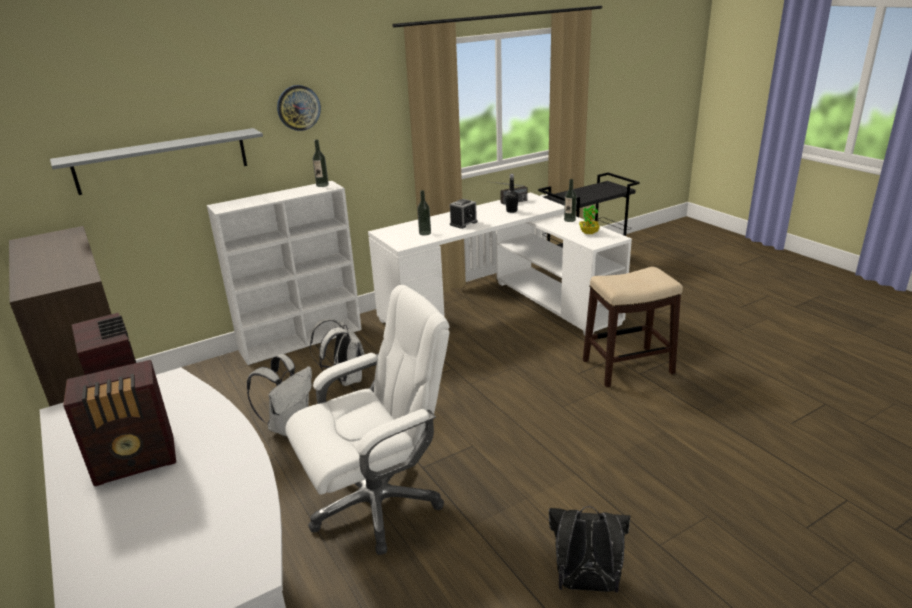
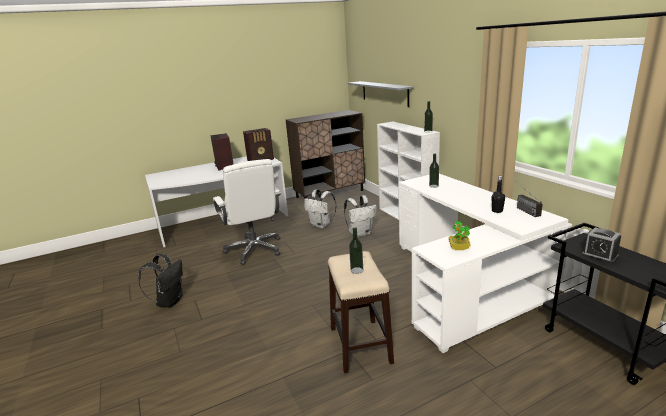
camera: 95 degrees right, 5 degrees down
(298, 107) = (432, 79): wall clock -> none
(463, 223) = (458, 195): alarm clock -> alarm clock (599, 255)
(569, 220) = (496, 241): bottle -> bottle (357, 270)

